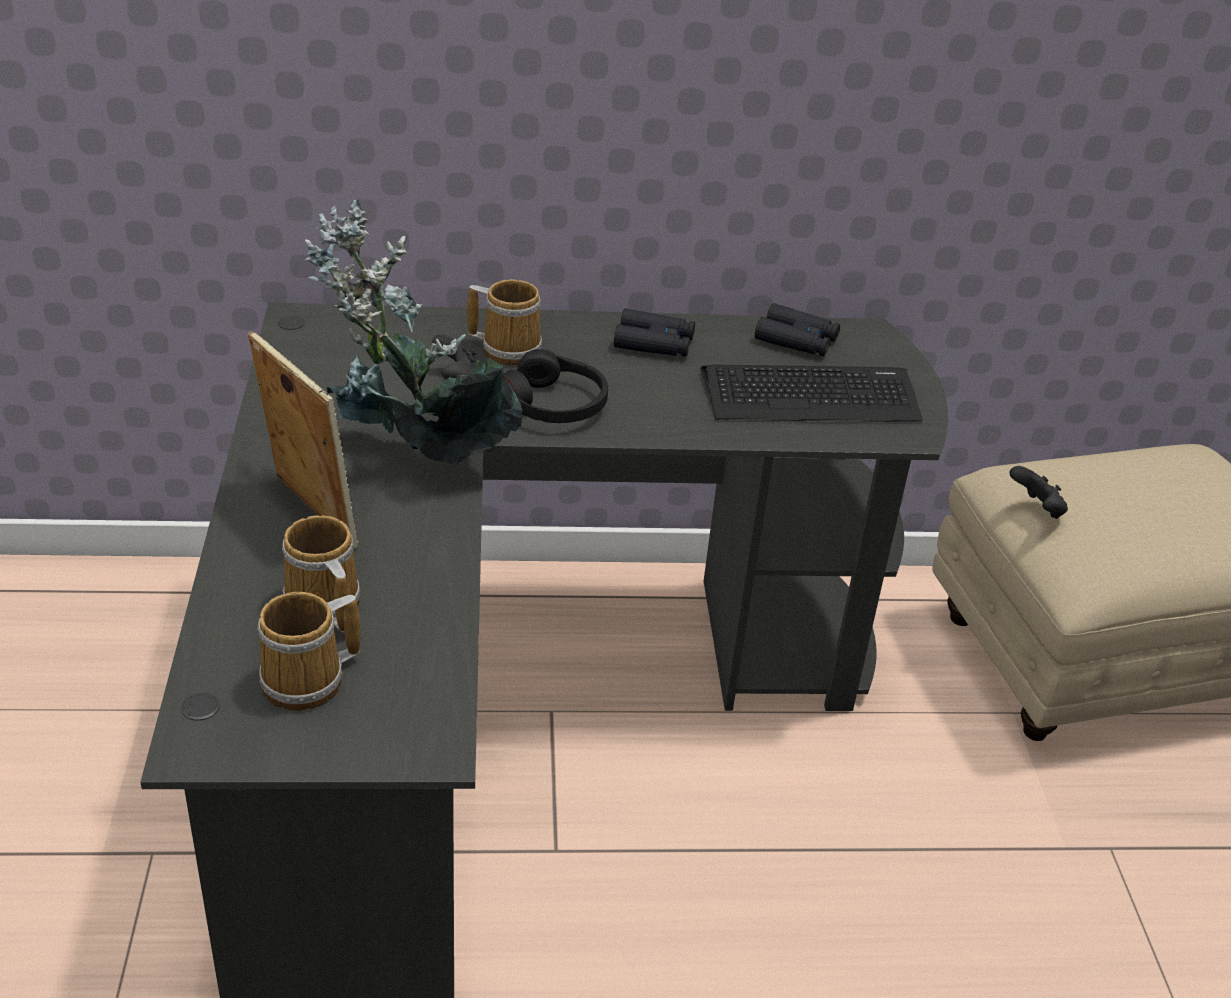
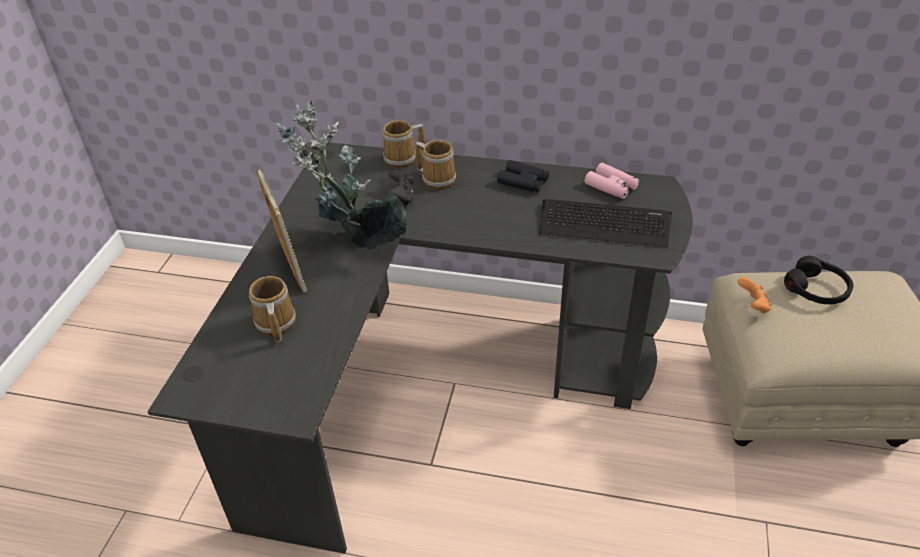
camera: 20 degrees right, 5 degrees up
(309, 681) = (250, 367): mug -> mug (403, 159)
(554, 405) = (449, 216): black headphones -> black headphones (817, 289)
(796, 340) = (611, 186): black binoculars -> pink binoculars
(1036, 509) = (752, 306): black game controller -> orange game controller

